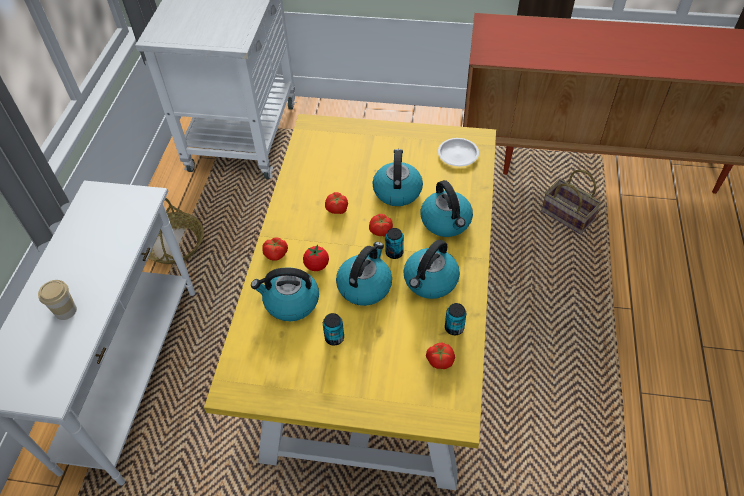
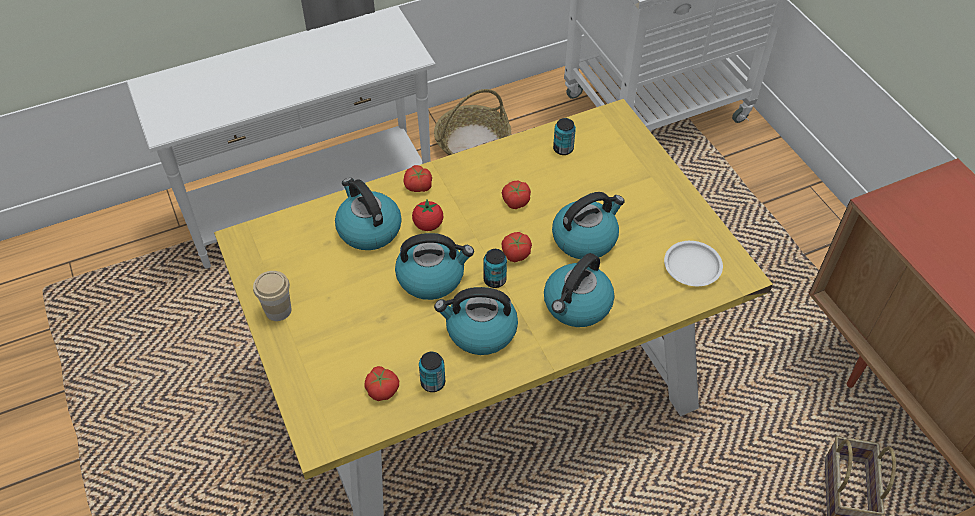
camera: 55 degrees right, 0 degrees up
(66, 311) = (250, 84): cup -> cup (278, 310)
(334, 338) = (350, 286): can -> can (563, 149)

